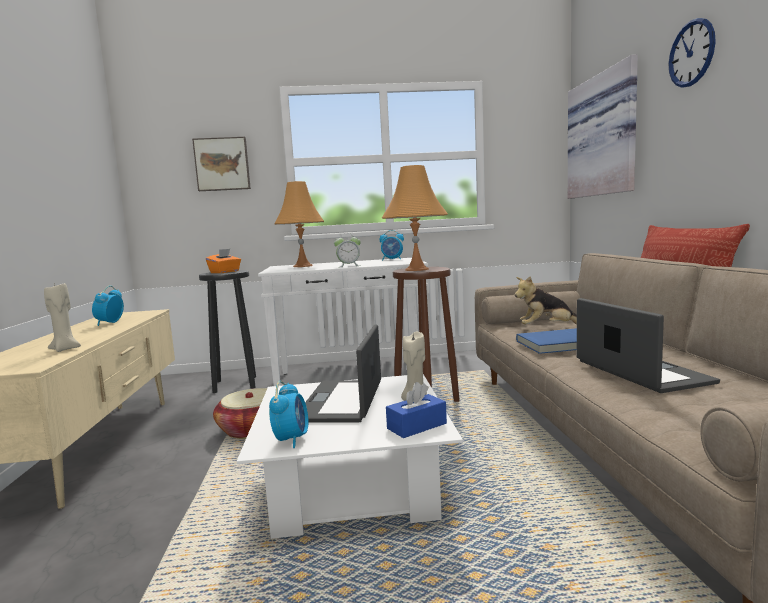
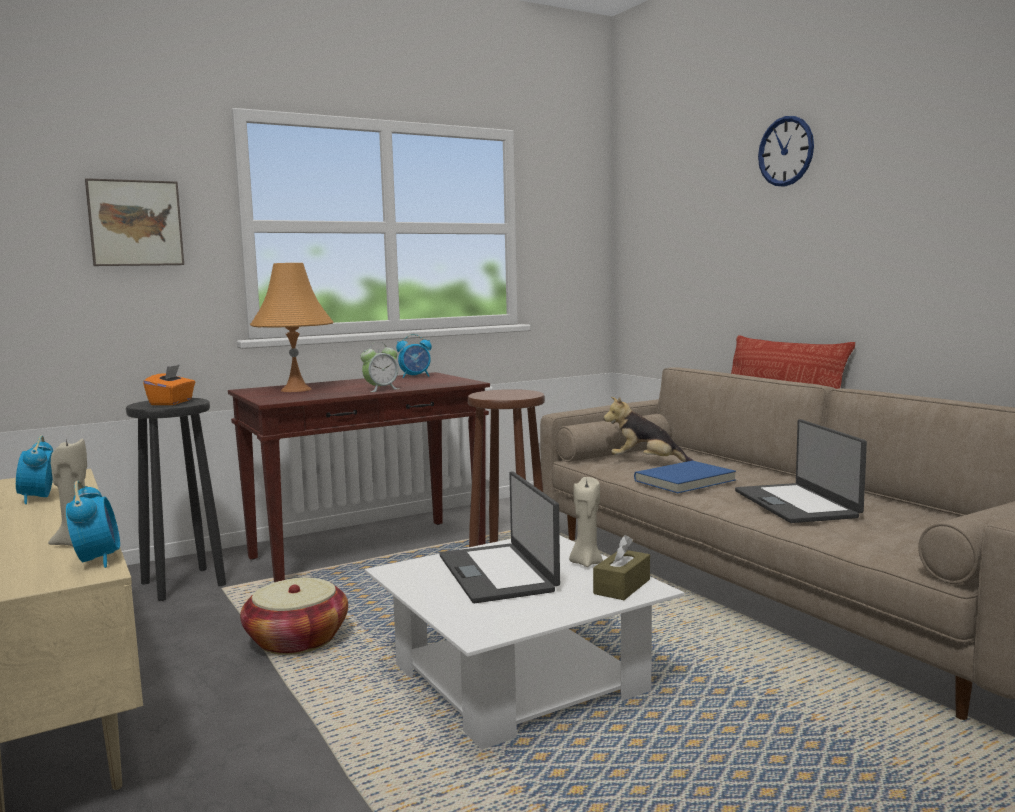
camera: 25 degrees left, 0 degrees up
(291, 439) = (499, 621): alarm clock -> alarm clock (97, 560)
(352, 378) = (369, 553): white console table -> brown console table
(416, 269) = (502, 394): orange table lamp -> none
(417, 426) = (622, 586): blue tissue box -> brown tissue box
(547, 328) = (646, 463): plush toy -> plush toy turned 45 degrees clockwise
(604, 135) = (668, 220): picture -> none
(640, 372) = (797, 504): laptop -> laptop turned 150 degrees counterclockwise

